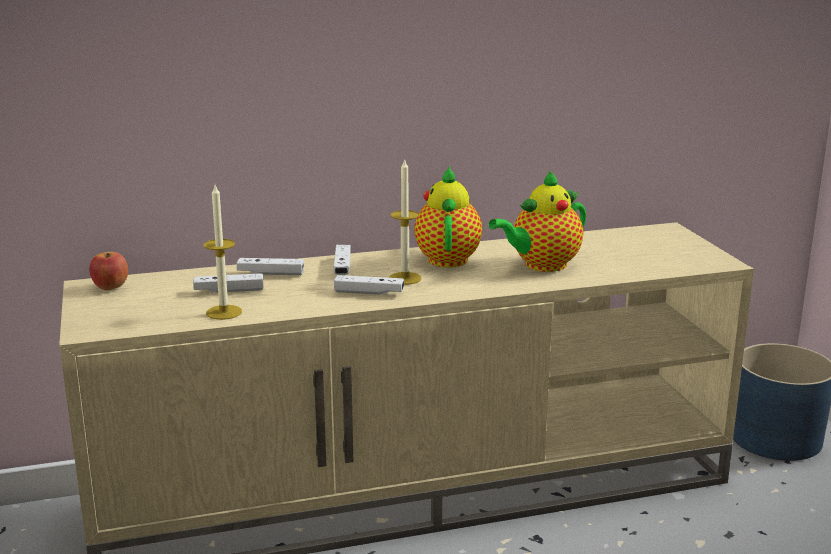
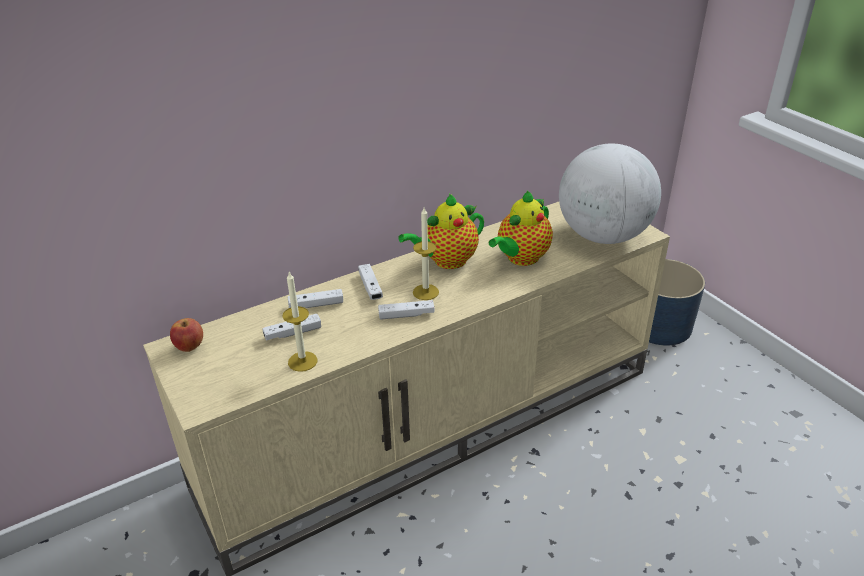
camera: 15 degrees left, 15 degrees up
(447, 258) = (446, 261): teapot -> teapot turned 105 degrees counterclockwise
(662, 259) = (603, 236): none -> globe

